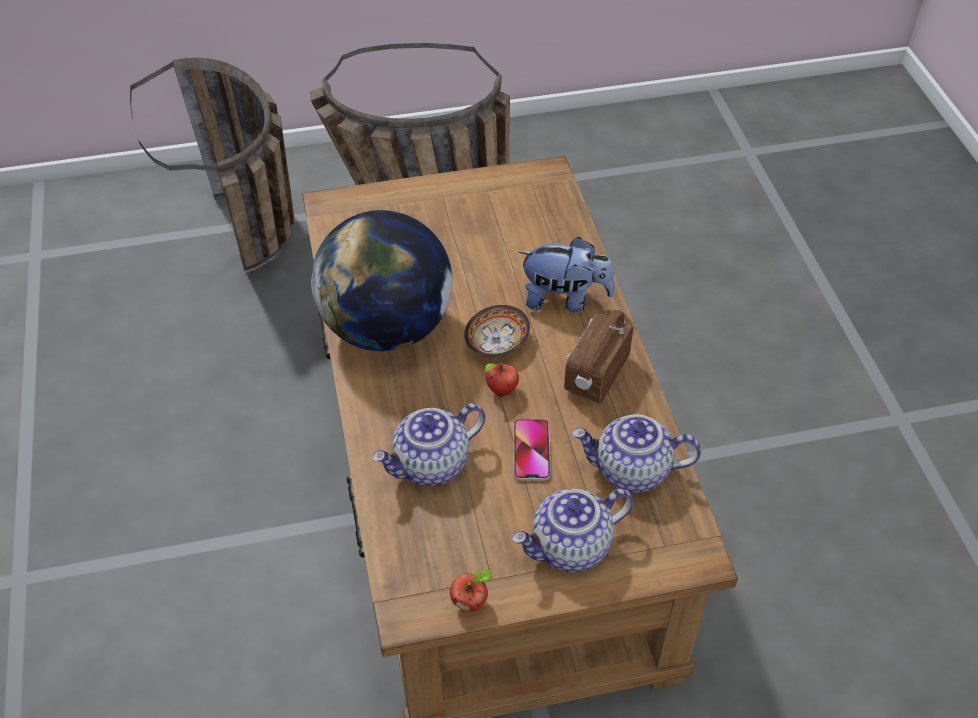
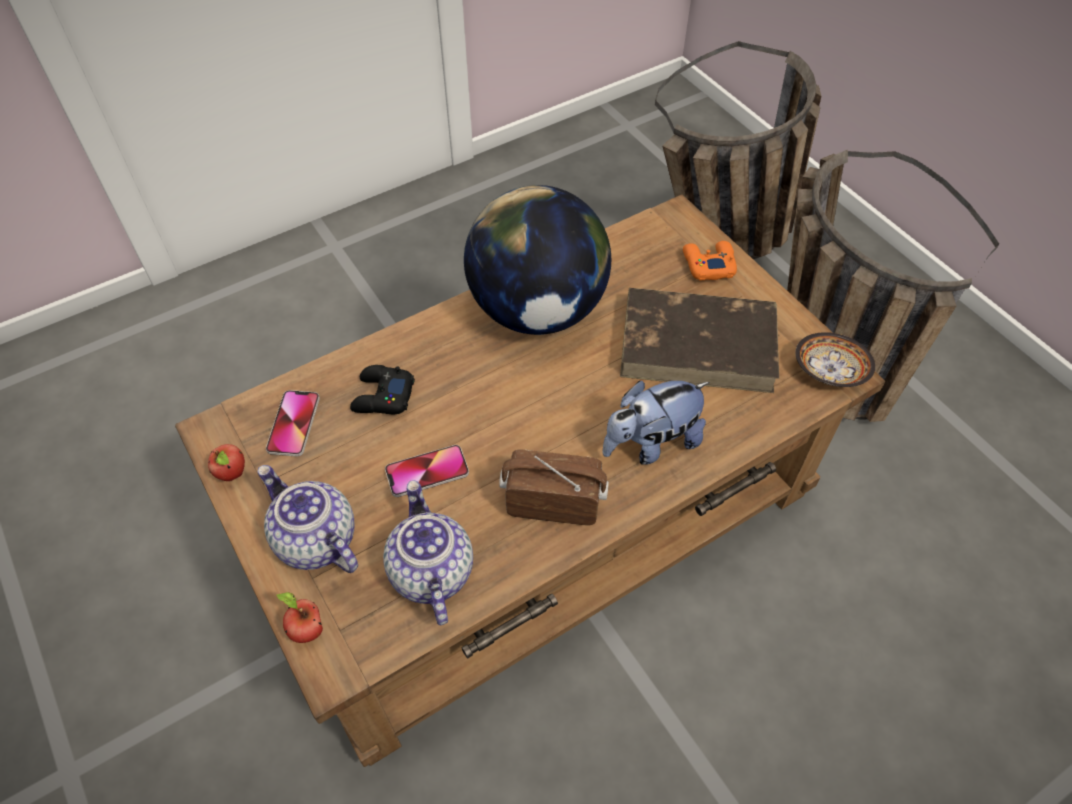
camera: 70 degrees right, 5 degrees up
(397, 205) = (708, 264): none -> orange game controller
(431, 465) = (382, 396): teapot -> black game controller
(431, 542) = (294, 424): none -> phone
(480, 239) = (699, 344): none -> brown book
(497, 343) = (558, 402): bowl -> bowl (829, 372)
(501, 392) = (494, 424): apple -> apple (306, 630)
(565, 299) = (651, 443): plush toy -> plush toy turned 75 degrees clockwise

